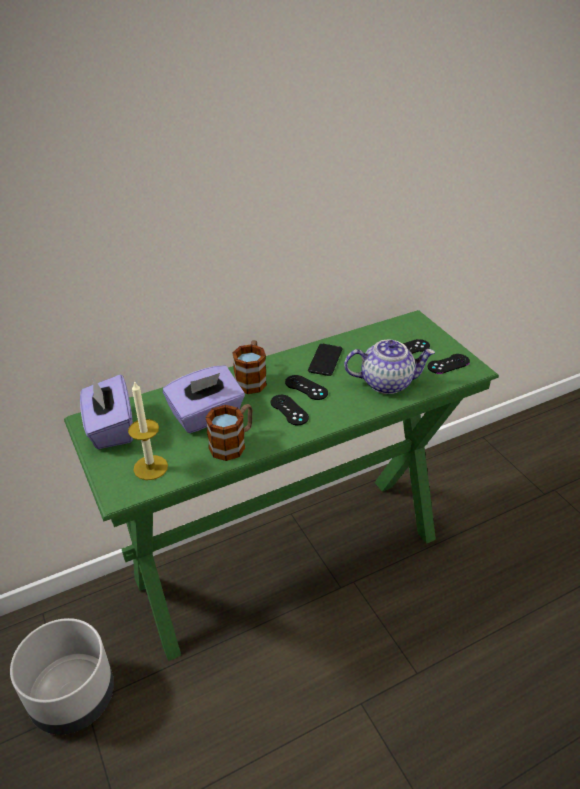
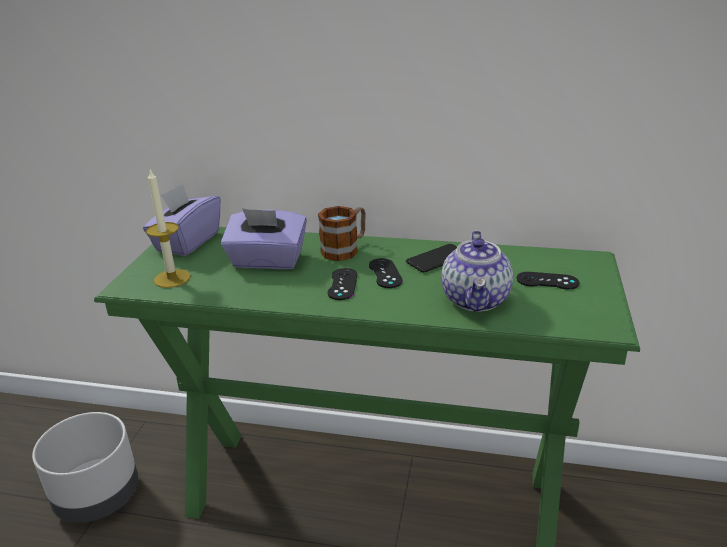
camera: 40 degrees right, 10 degrees down
(233, 443) = (256, 289): mug -> none
(386, 382) = (476, 300): teapot -> teapot turned 60 degrees clockwise
(448, 364) = (578, 311): black game controller -> none

